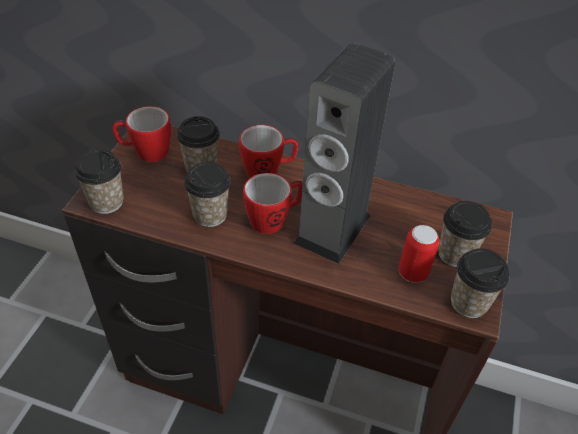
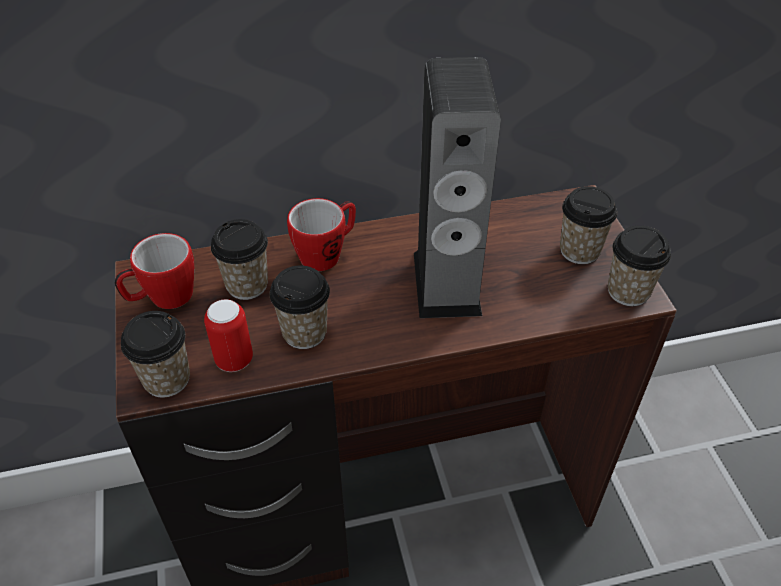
camera: 30 degrees left, 0 degrees up
(274, 219) = (378, 303): mug -> none
(413, 273) = (557, 288): can -> can (234, 360)

